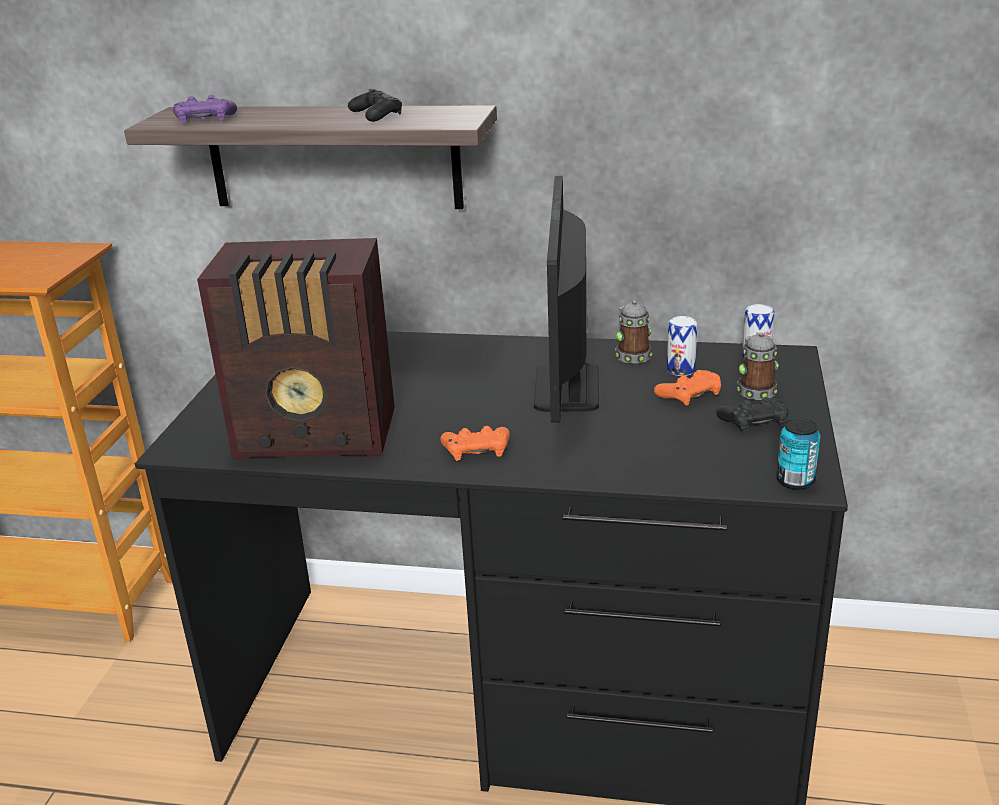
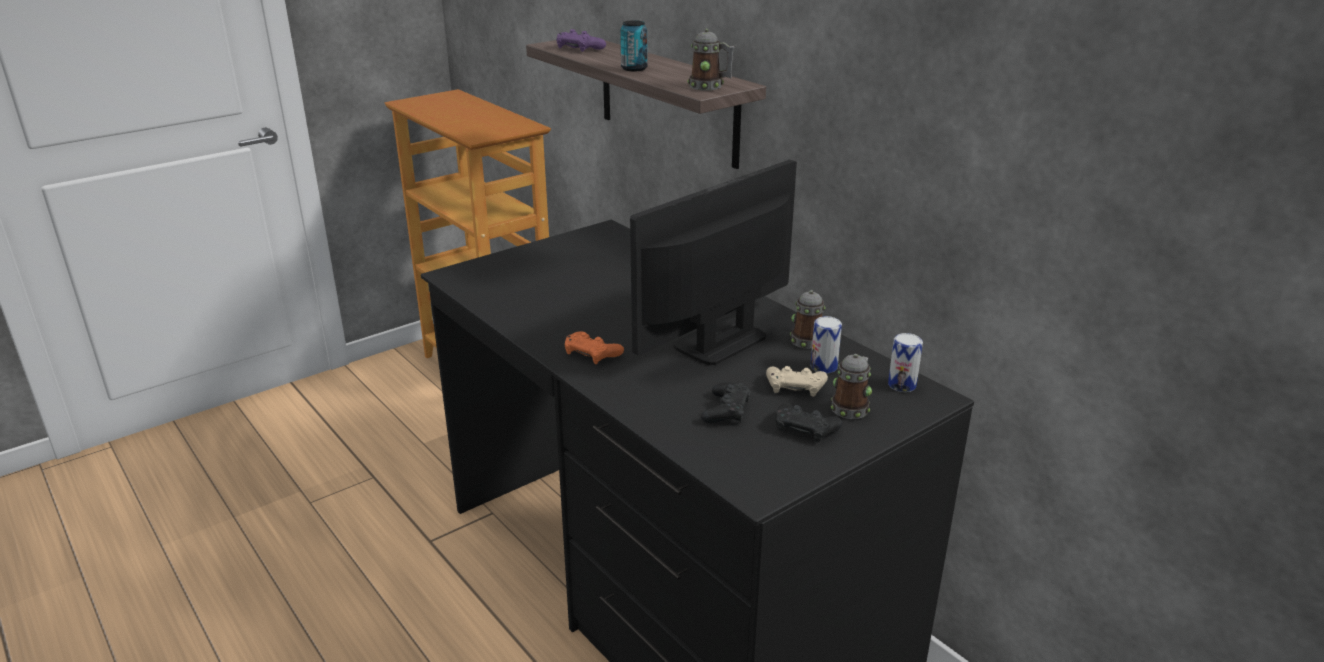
camera: 40 degrees right, 0 degrees up
(319, 436) = (526, 302): radio -> none
(376, 114) = (673, 71): black game controller -> black game controller (726, 410)
(452, 117) = (710, 87): none -> mug
(689, 394) = (795, 386): orange game controller -> beige game controller
(795, 481) = (751, 483): can -> can (634, 68)

